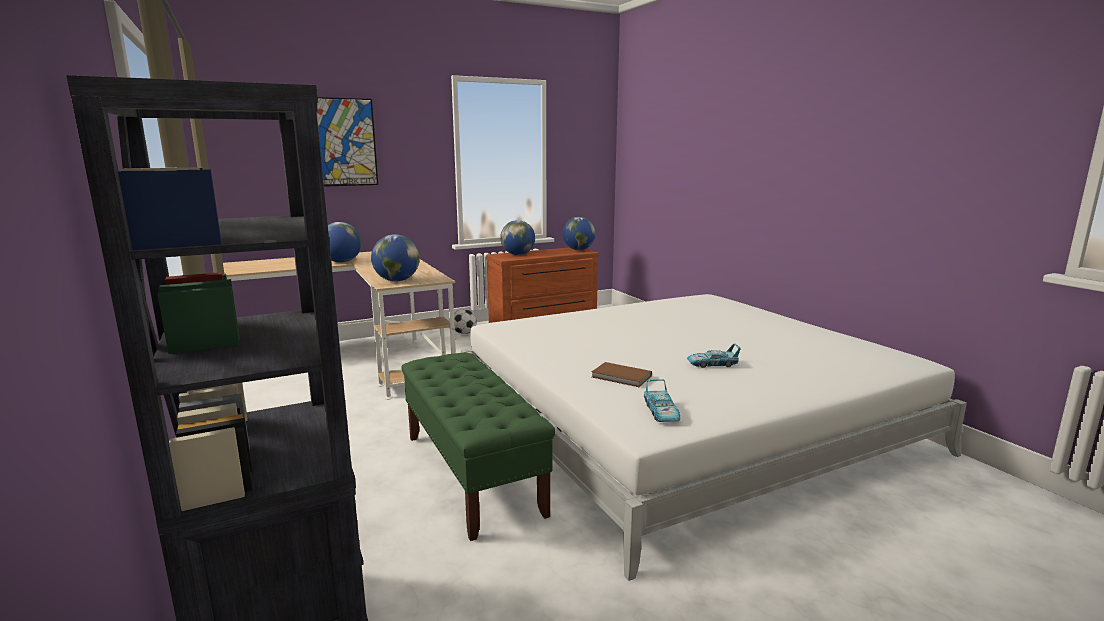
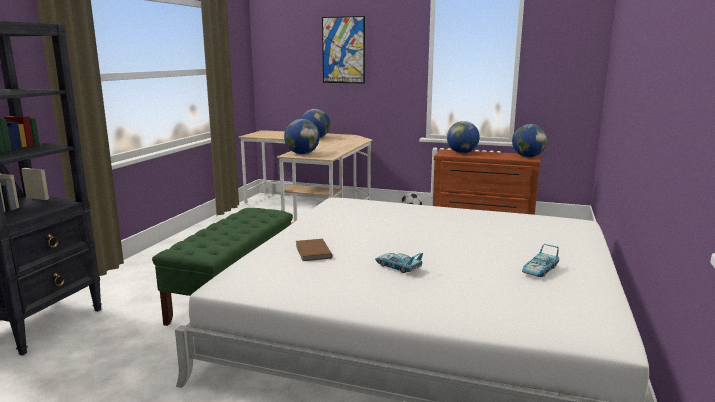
camera: 45 degrees right, 0 degrees up
(661, 412) = (267, 279): toy car -> toy car (539, 270)

